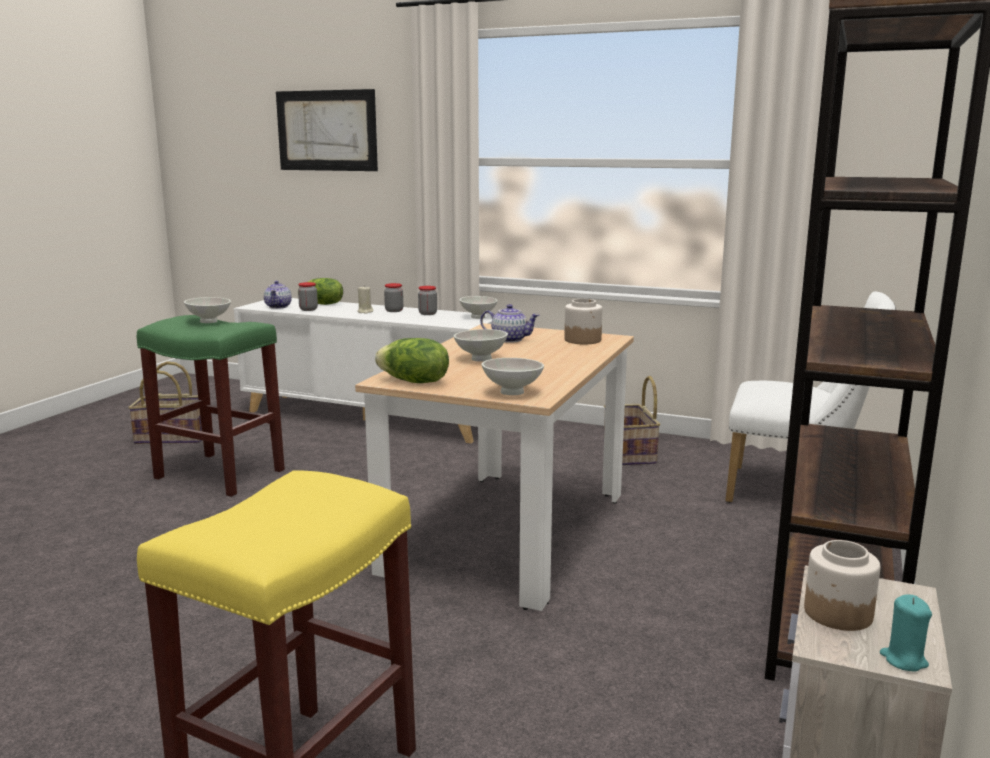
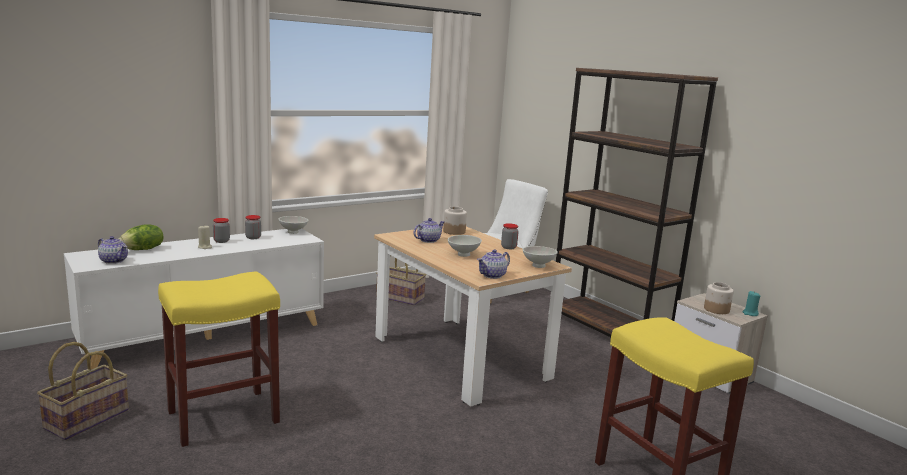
camera: 60 degrees left, 0 degrees up
(209, 321) = (211, 282): white bowl -> none
(218, 474) = (222, 417): green stool -> yellow stool
(308, 309) = (152, 256): jar -> jar (508, 247)
(326, 130) = (102, 85): picture -> none
(414, 382) = (493, 275): lettuce -> teapot

